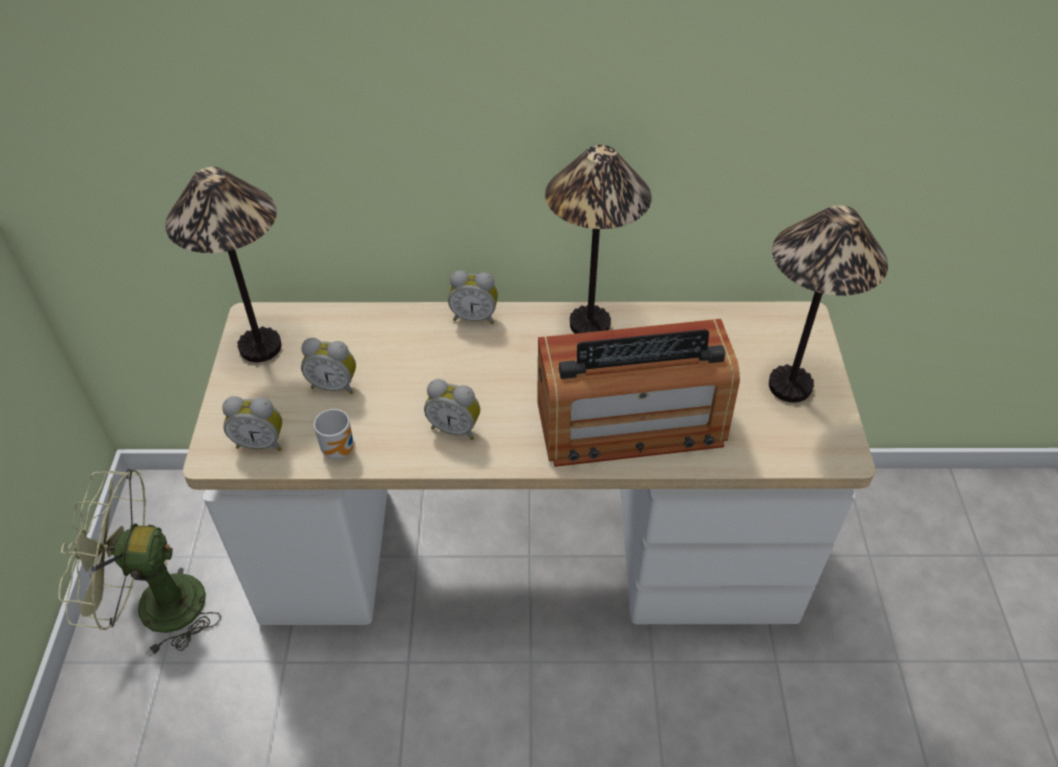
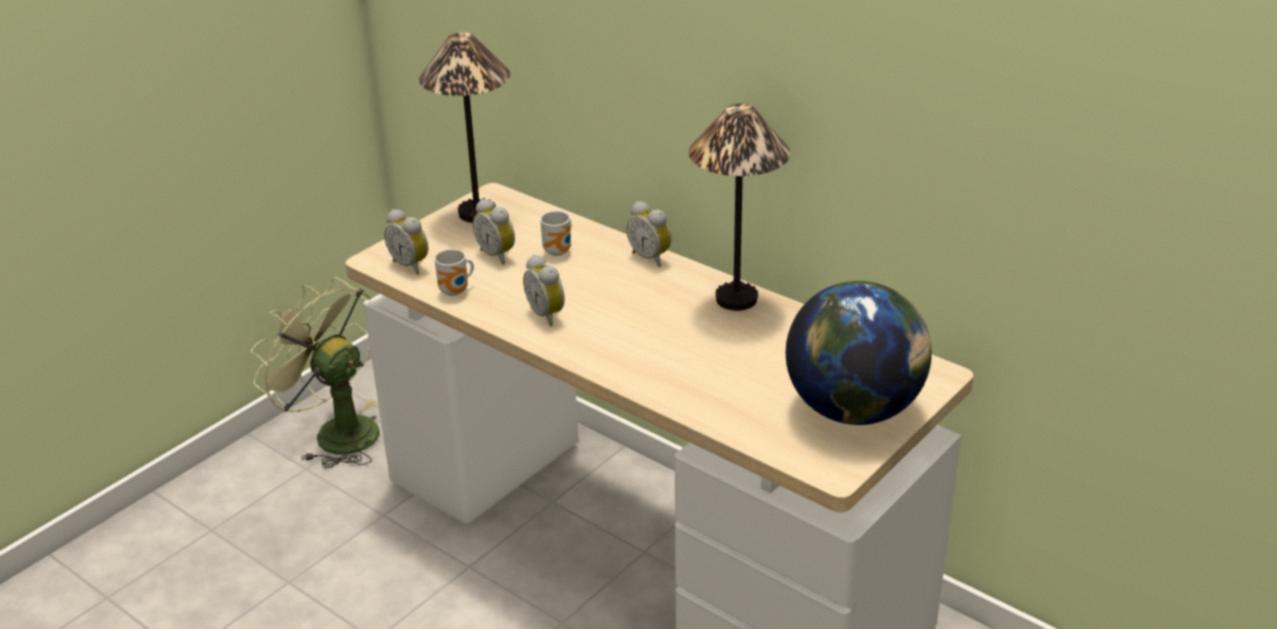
camera: 40 degrees right, 15 degrees down
(387, 351) = (559, 251): none -> mug
(630, 423) = (682, 371): radio -> none
(790, 385) = (854, 410): table lamp -> globe

